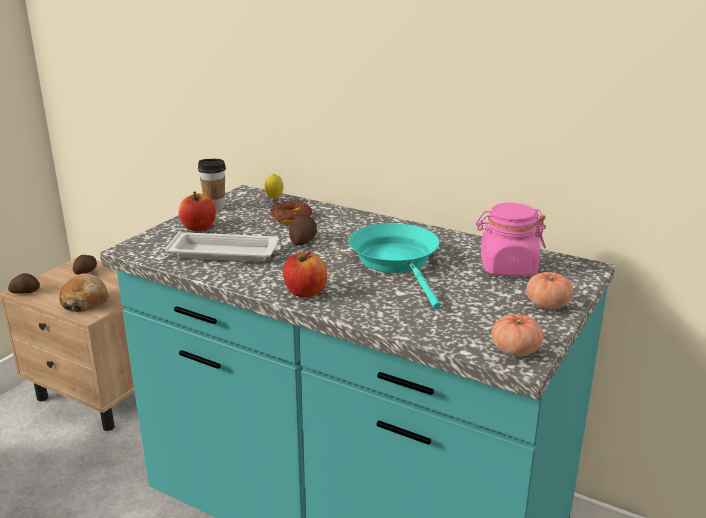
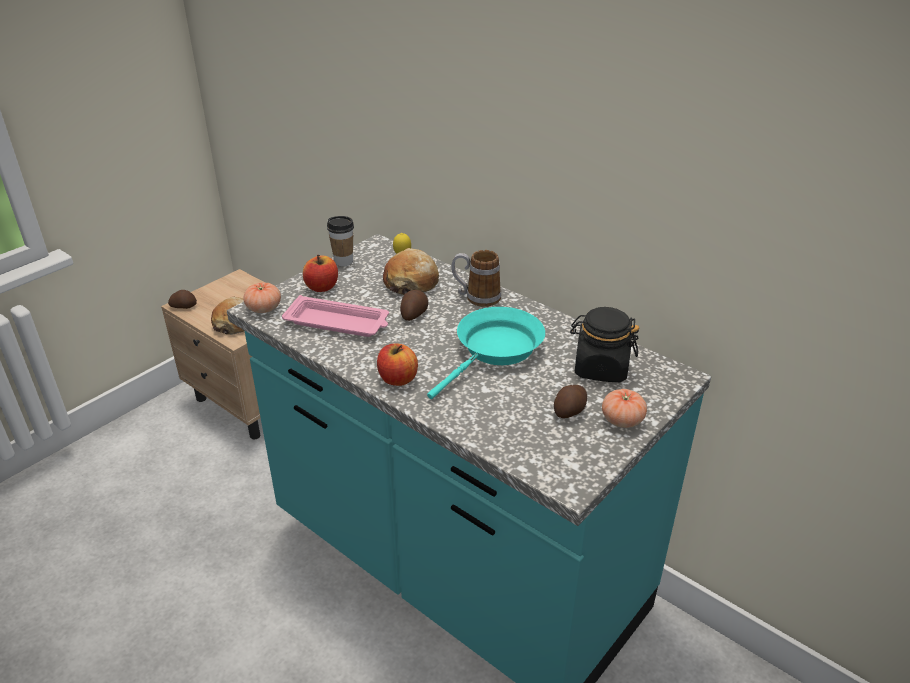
camera: 10 degrees right, 10 degrees up
(86, 271) = (241, 288): potato -> potato (570, 410)
(226, 253) = (338, 323): white tray -> pink tray
(291, 217) = (411, 282): donut -> bread
(361, 224) = (476, 297): none -> mug
(397, 262) = (495, 350): turquoise frying pan -> turquoise frying pan turned 45 degrees clockwise
(507, 267) = (600, 368): pink jar -> black jar
(515, 350) = (570, 472): tomato -> tomato (264, 308)

